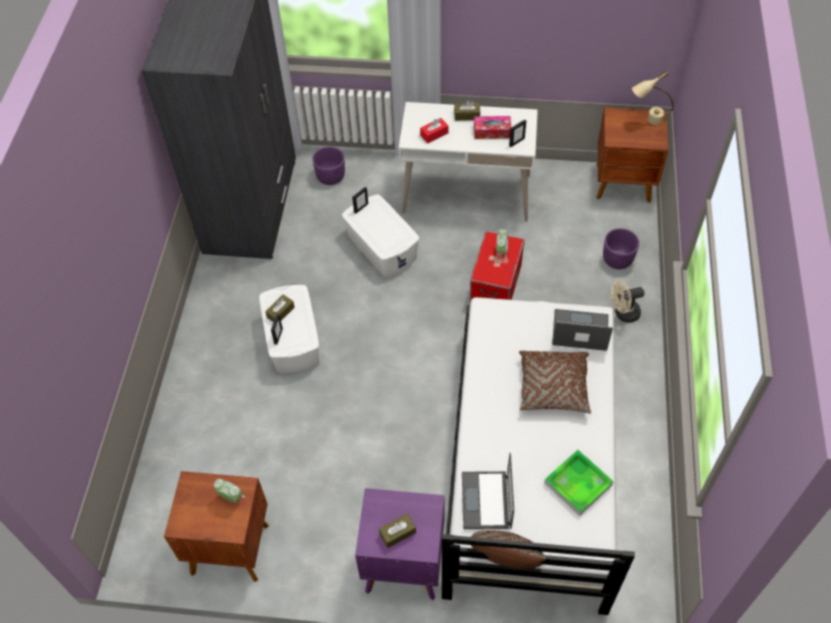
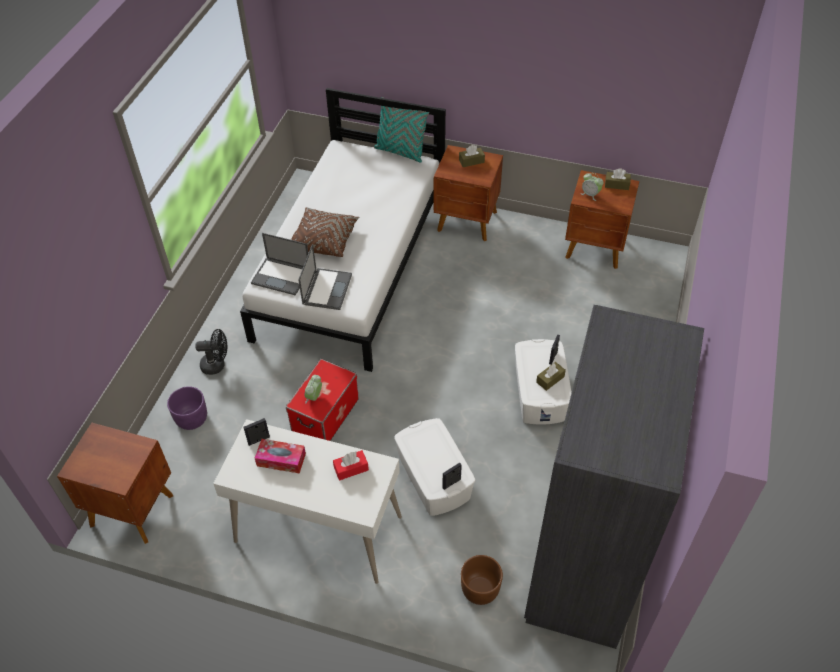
camera: 170 degrees left, 5 degrees down
(331, 176) = (480, 589): purple planter -> brown planter
(402, 564) = (467, 222): purple nightstand -> brown nightstand
(467, 115) = (302, 489): brown tissue box -> brown tissue box (617, 184)
(486, 501) = (403, 179): laptop -> laptop (327, 288)
(506, 561) = (400, 151): brown pillow -> turquoise pillow
(578, 484) = (334, 181): tray -> none
(623, 313) = (217, 365): beige fan -> black fan
(647, 121) = (87, 465): beige table lamp -> none

